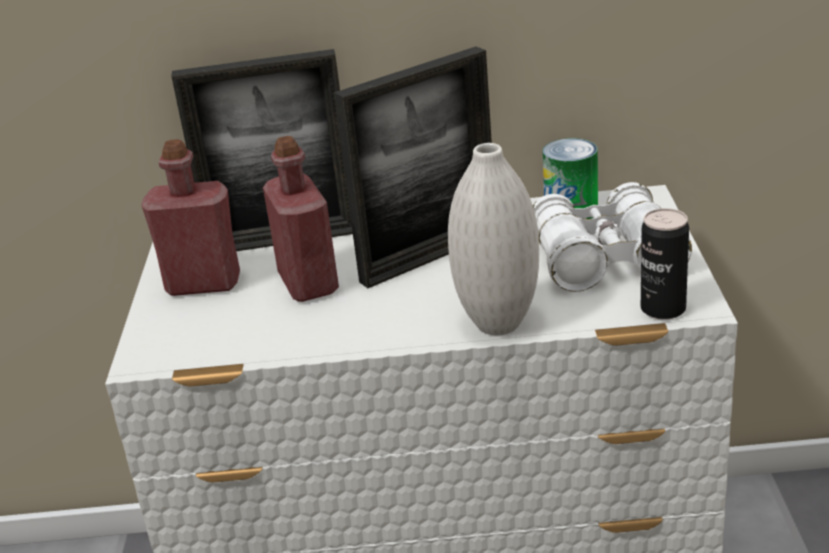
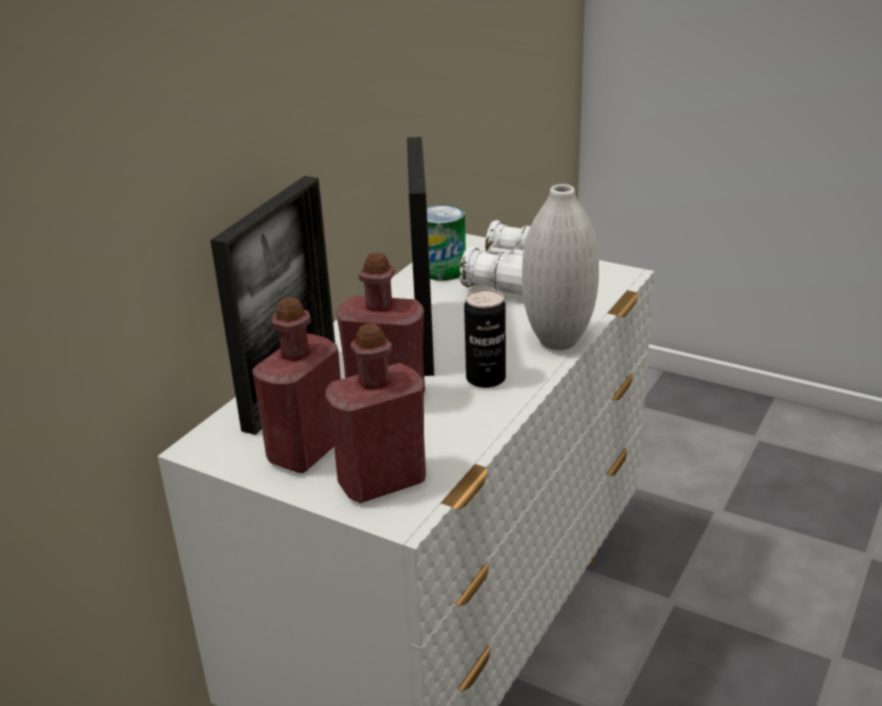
camera: 60 degrees left, 0 degrees up
(183, 332) = (382, 482): none -> red bottle
(663, 309) = (612, 284): can -> can (485, 379)

